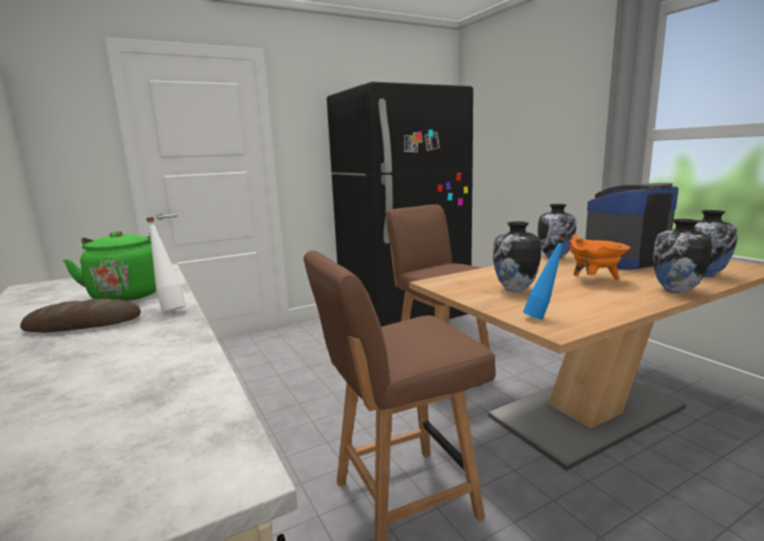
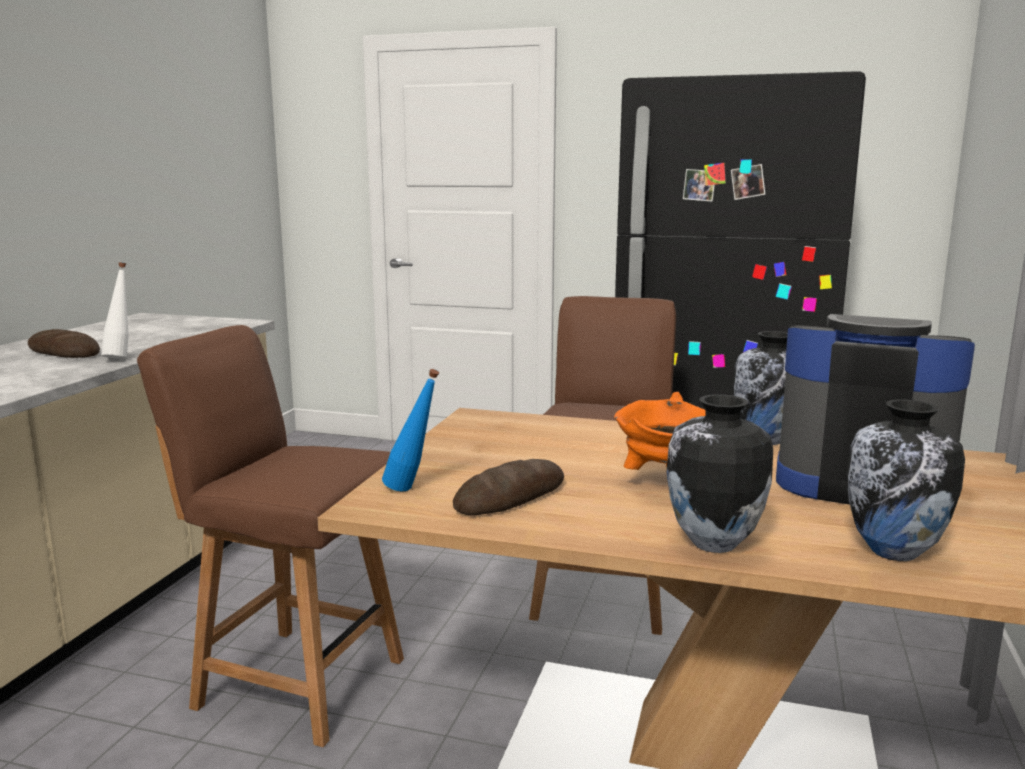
camera: 45 degrees right, 0 degrees up
(127, 294) = (151, 338): green kettle -> none
(515, 289) = (517, 455): vase -> none
(577, 303) = (510, 496): none -> bread

